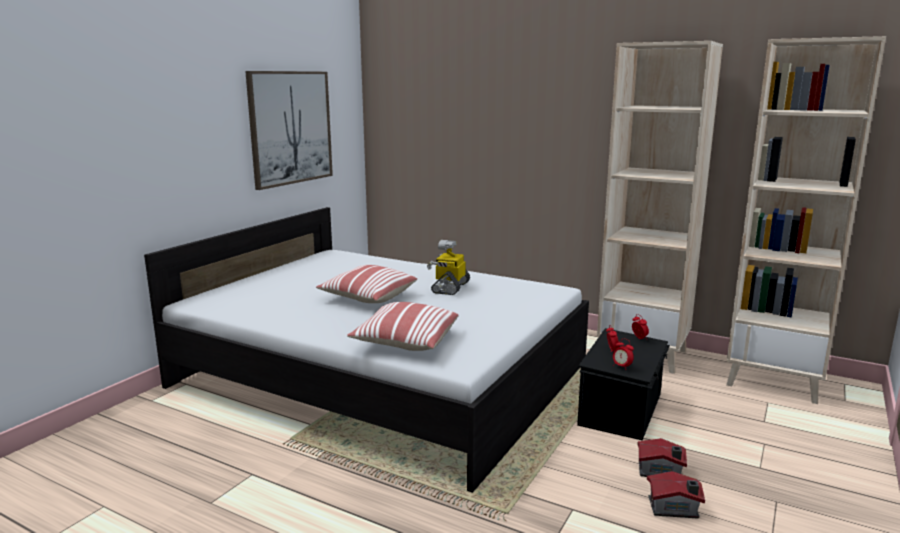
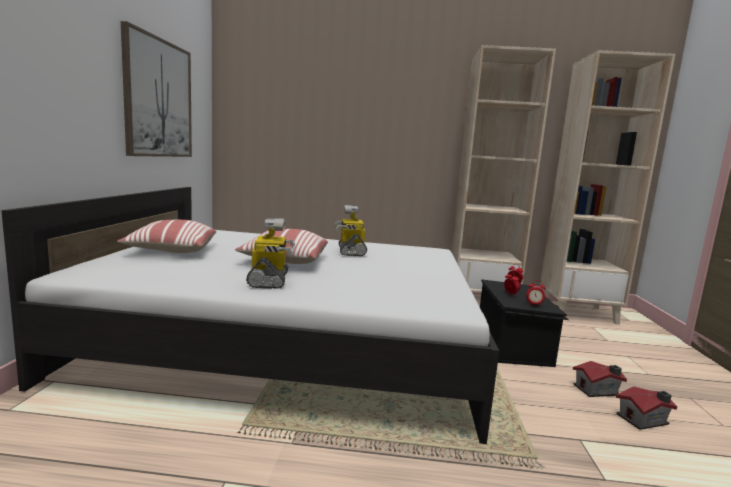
camera: 25 degrees left, 5 degrees down
(329, 319) = (269, 280): none -> toy robot
(405, 341) = (377, 294): pillow -> pillow (171, 250)

